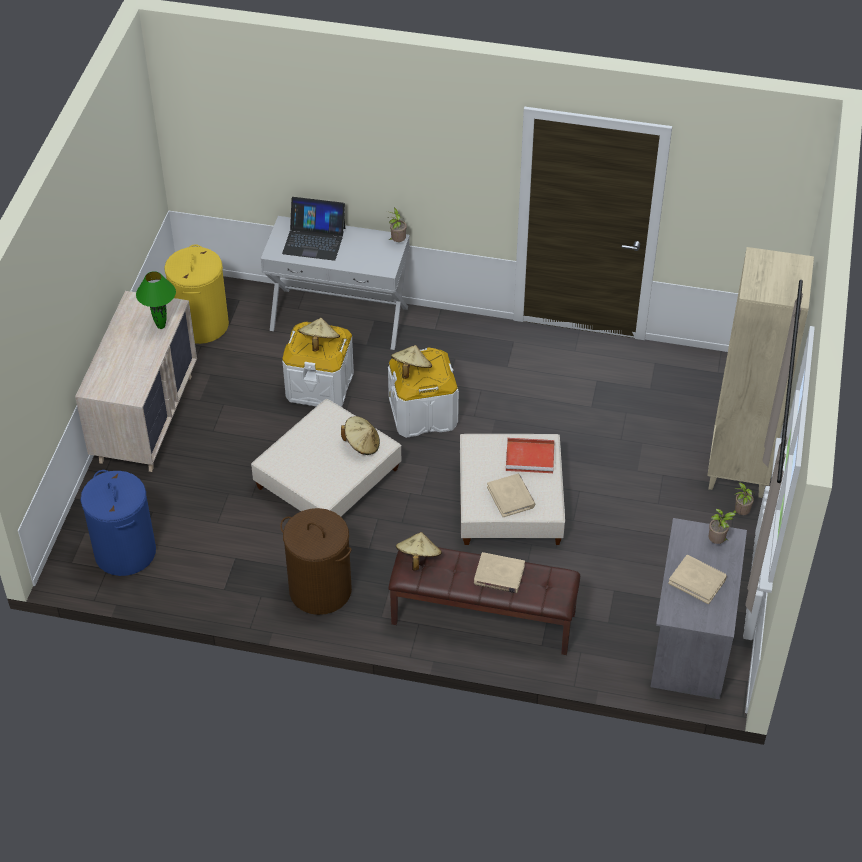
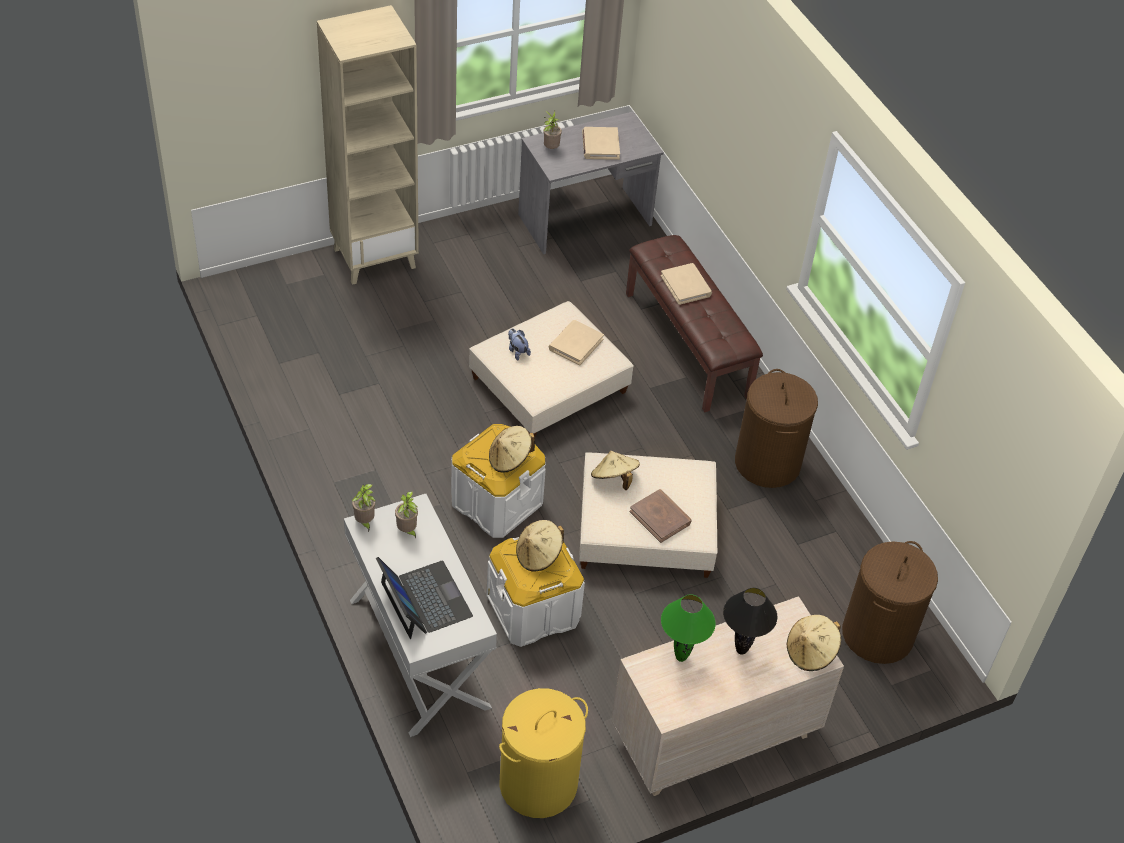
camera: 130 degrees left, 0 degrees up
(125, 552) = (878, 634): blue laundry basket -> brown laundry basket
(135, 356) = (742, 650): none -> black table lamp
(306, 448) = (660, 517): none -> brown book
(418, 558) = (721, 342): beige hat -> beige hat (811, 653)
(531, 457) = (517, 351): red tray -> plush toy
(740, 513) = (426, 239): potted plant -> potted plant (407, 531)

